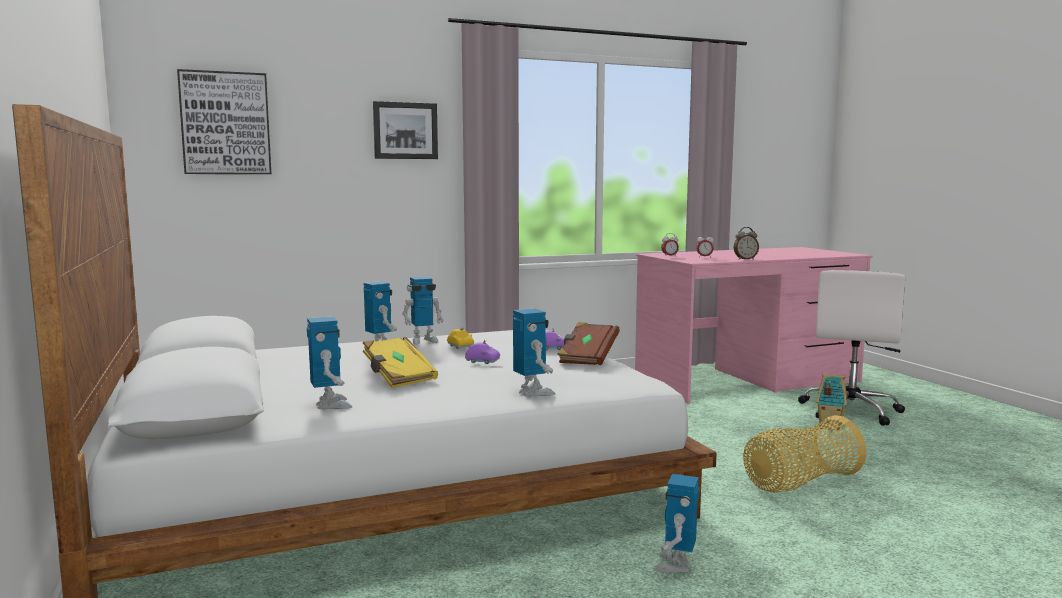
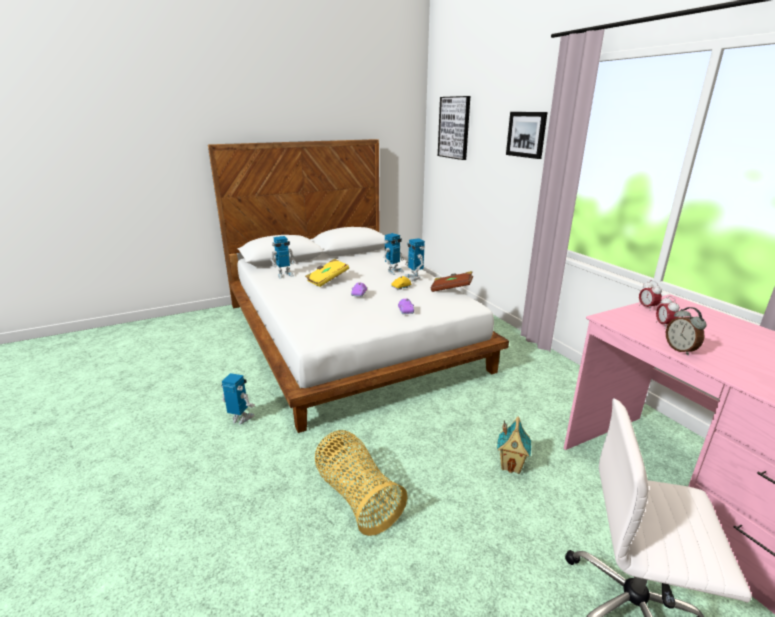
camera: 85 degrees right, 15 degrees up
(533, 392) = (293, 309): toy robot -> none
(587, 358) = (376, 321): brown book -> brown book (451, 289)
(829, 427) = (536, 562): toy house -> toy house (511, 465)

